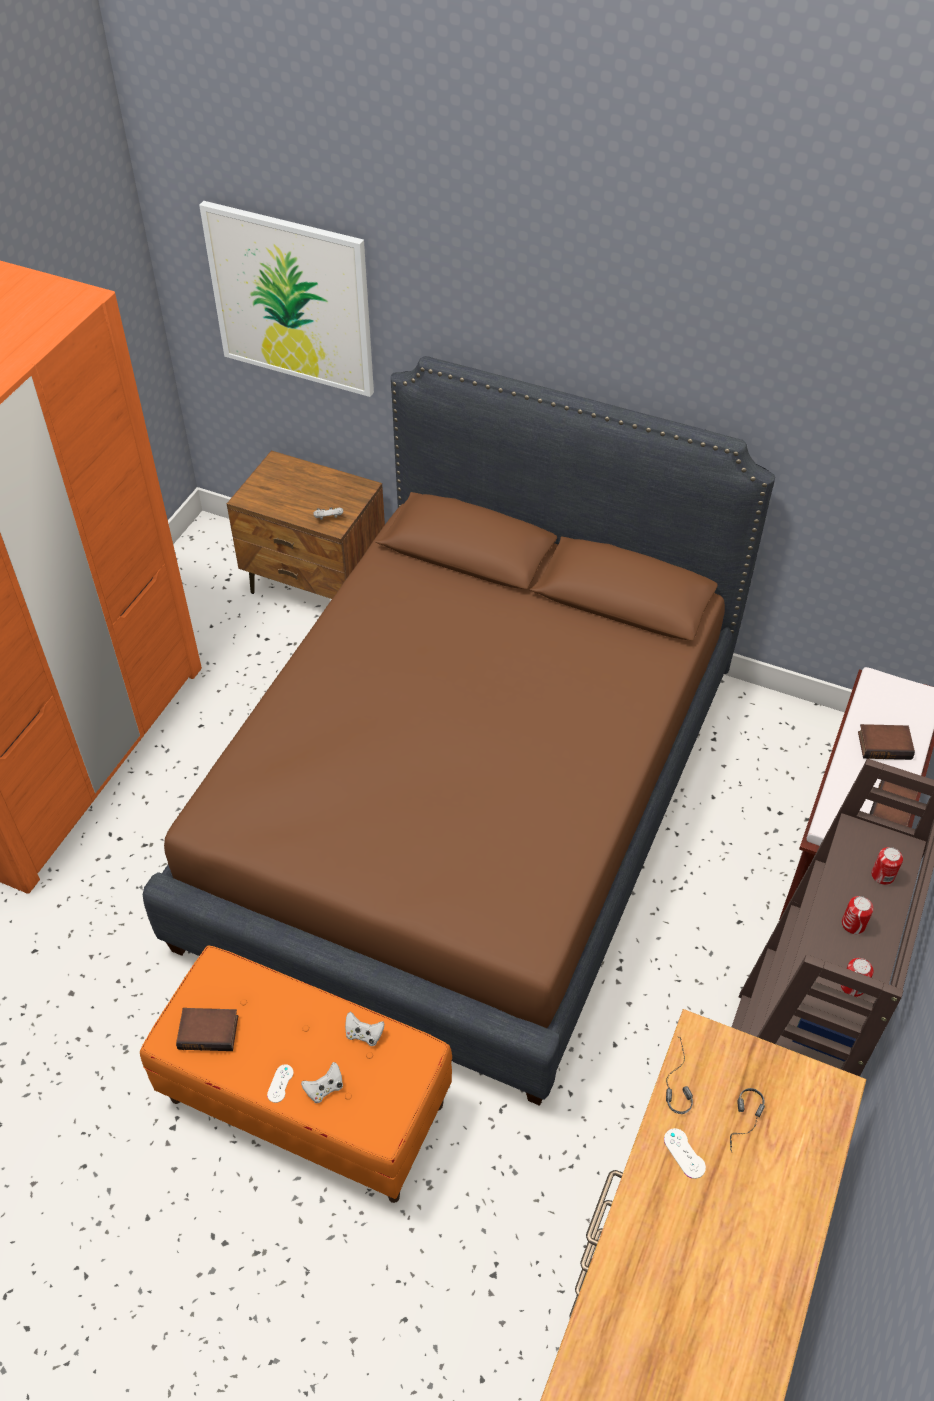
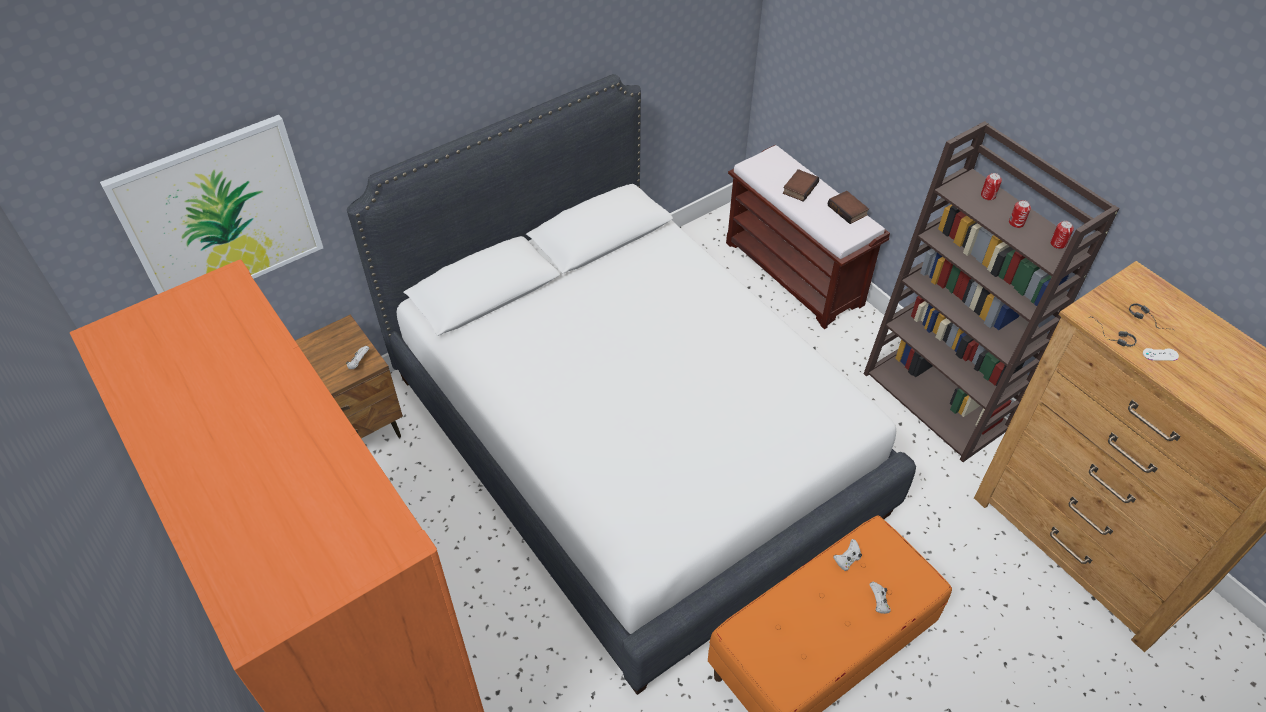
camera: 60 degrees left, 0 degrees up
(209, 1031) = (794, 659): book -> none
(280, 1083) = (861, 629): white game controller -> none
(467, 807) = (632, 442): brown bed -> white bed

